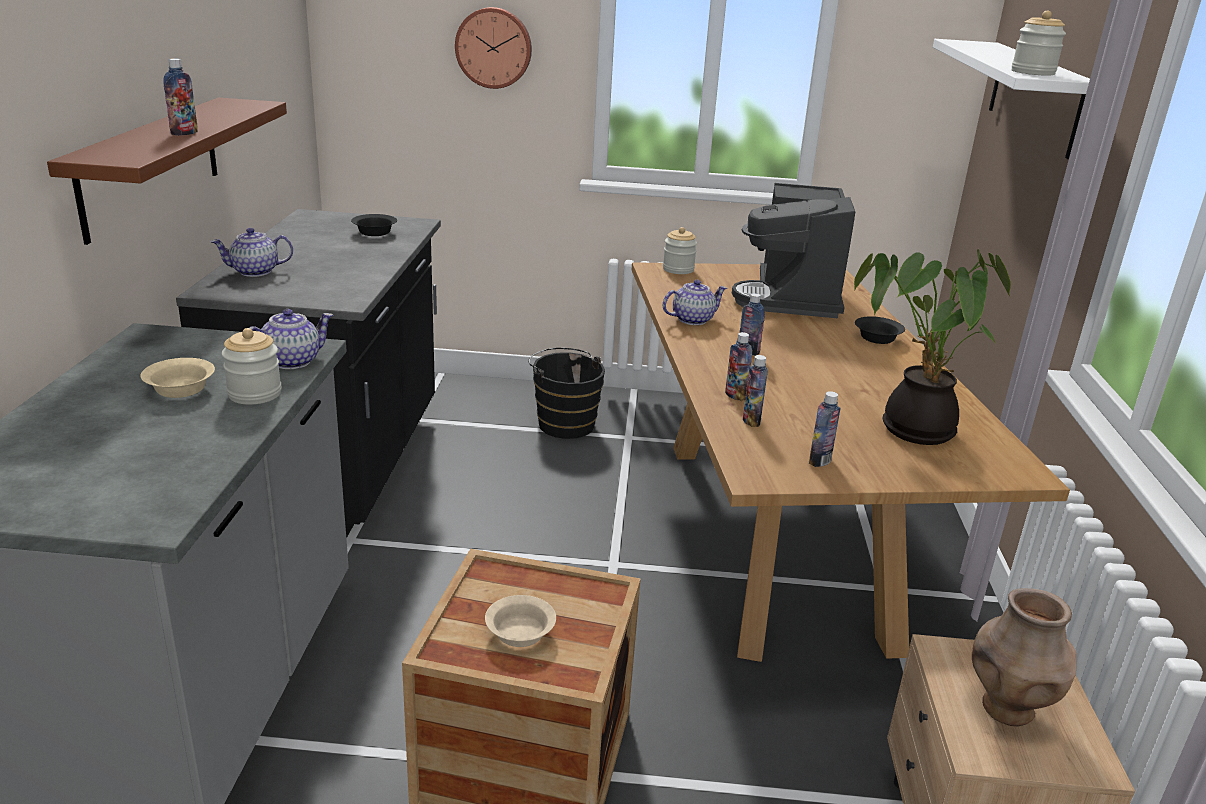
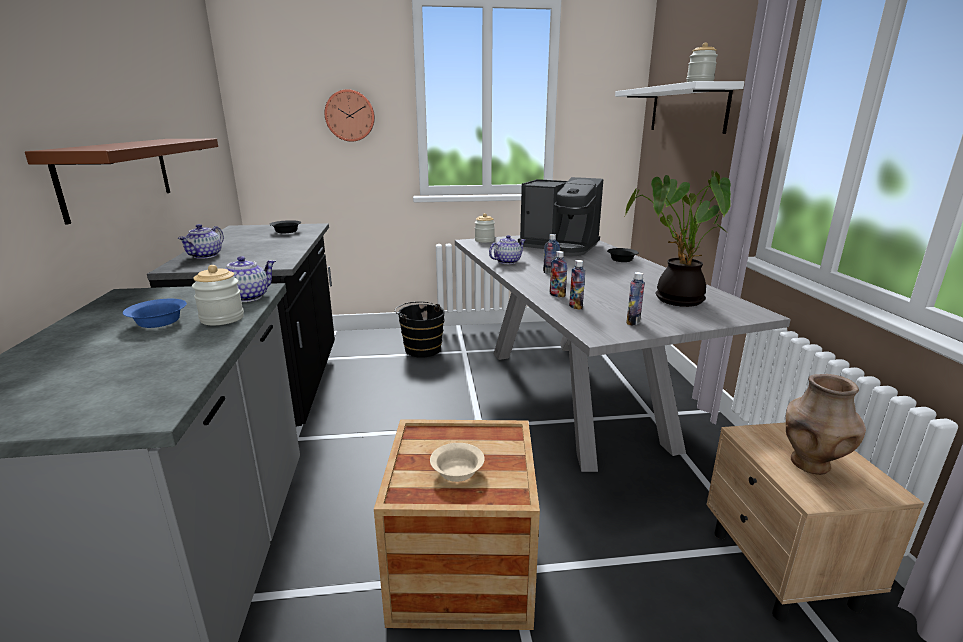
camera: 10 degrees left, 5 degrees down
(180, 389) = (158, 322): beige bowl -> blue bowl
(184, 133) = (143, 143): bottle -> none
(254, 272) = (205, 256): teapot -> teapot turned 45 degrees counterclockwise
(775, 536) = (574, 394): brown dining table -> grey dining table
(792, 298) = (560, 247): coffee machine -> coffee machine turned 60 degrees counterclockwise

